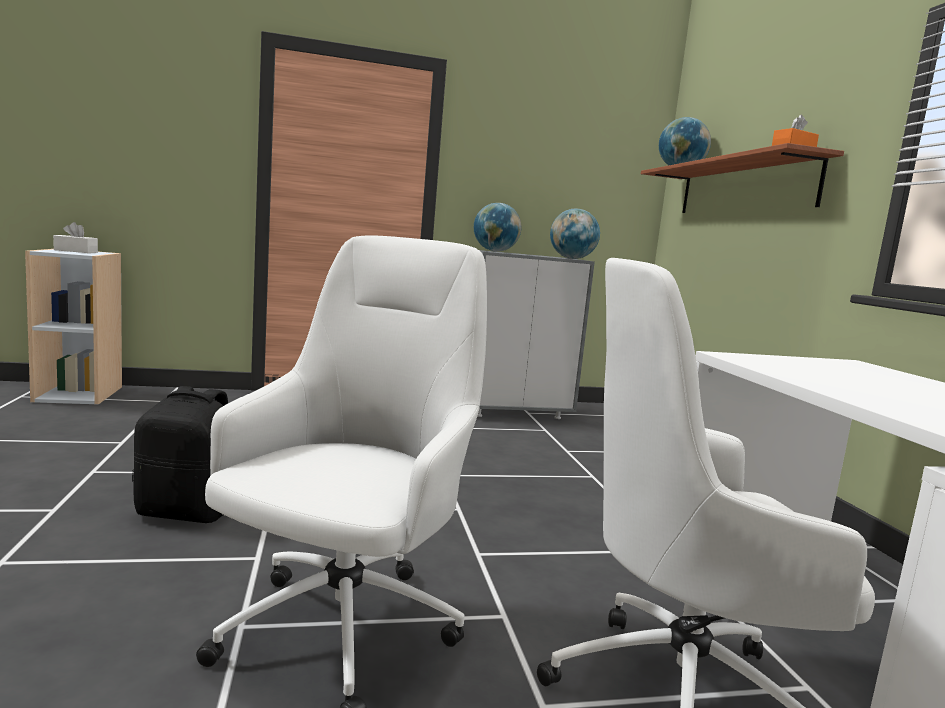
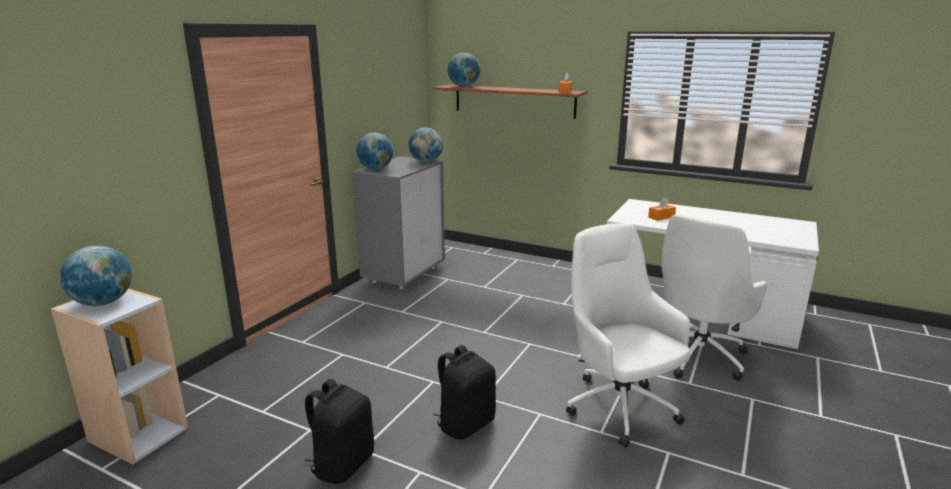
camera: 50 degrees left, 10 degrees up
(57, 469) = (342, 464): none -> black backpack
(76, 251) = (103, 302): white tissue box -> globe
(832, 375) = (661, 217): none -> orange tissue box

